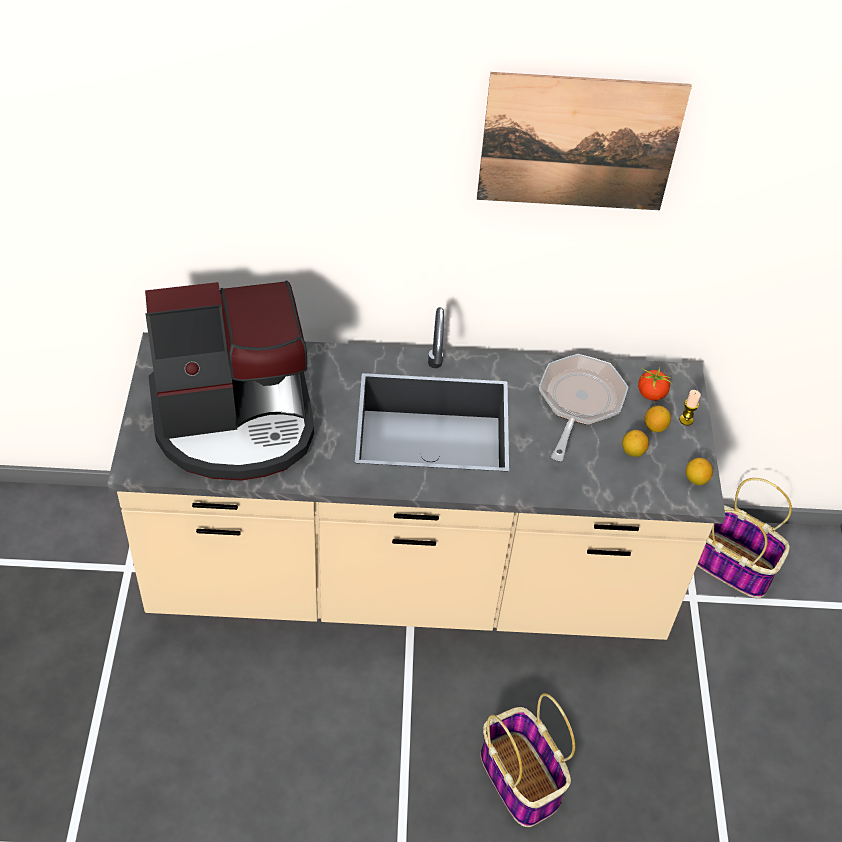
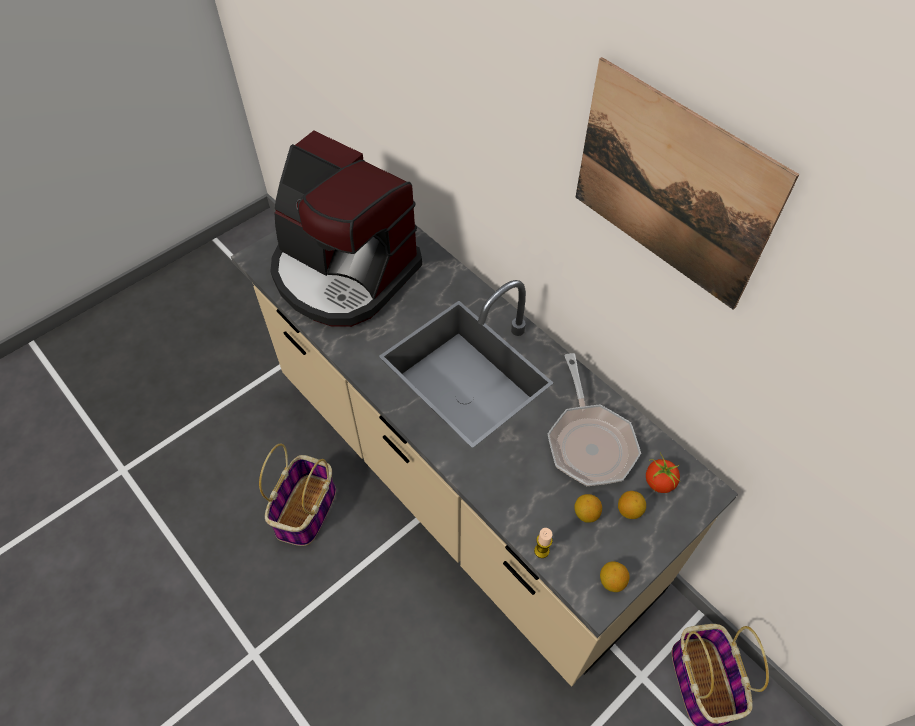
camera: 50 degrees right, 5 degrees up
(521, 780) = (378, 678): basket -> basket (306, 512)
(579, 403) = (589, 441): frying pan -> frying pan turned 105 degrees clockwise
(686, 420) = (664, 527): candle -> candle (541, 551)

